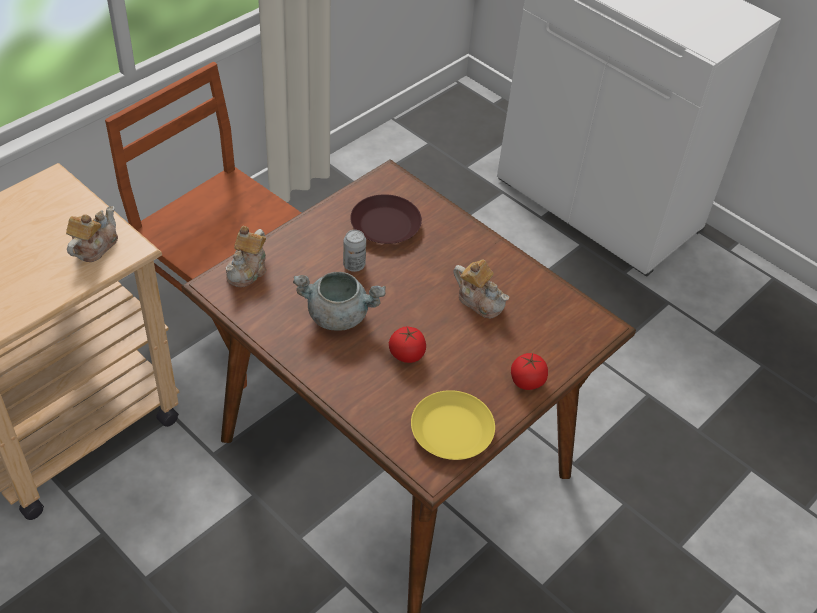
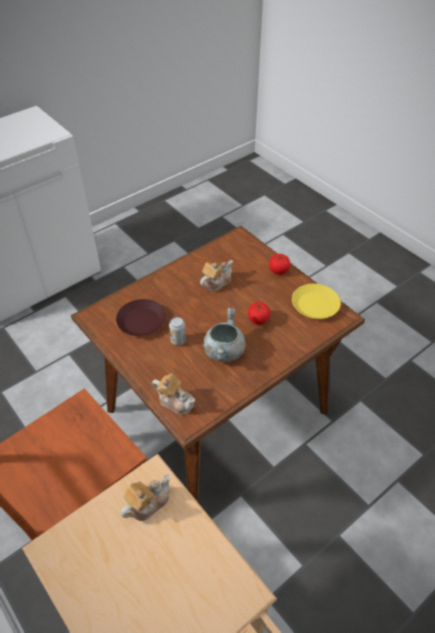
camera: 80 degrees left, 0 degrees up
(94, 246) = (147, 503): teapot -> teapot turned 105 degrees clockwise

